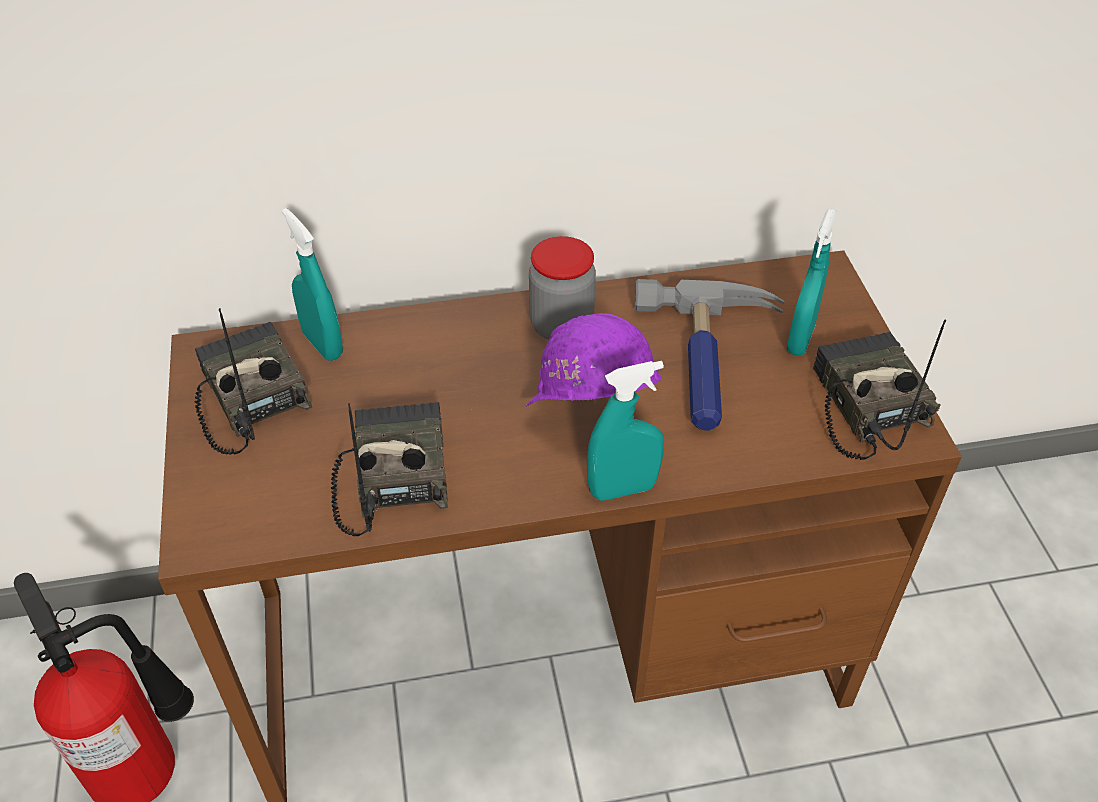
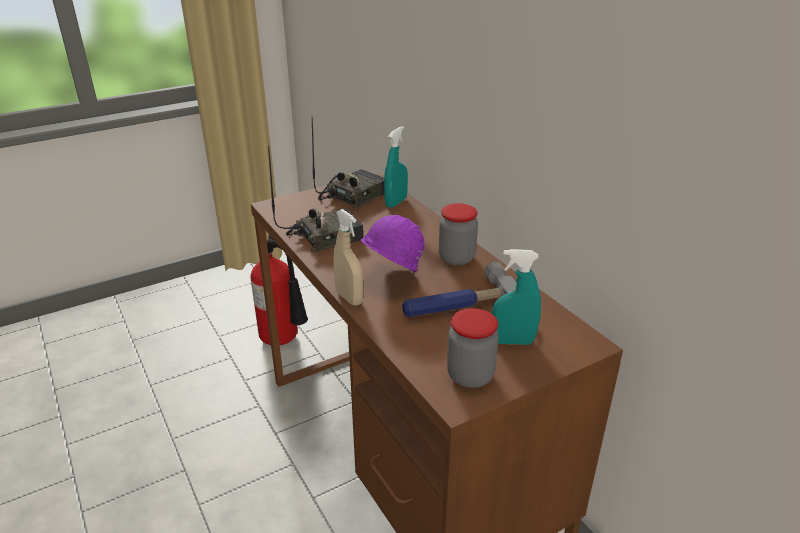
camera: 70 degrees right, 15 degrees down
(622, 489) = (349, 298): turquoise spray bottle -> beige spray bottle
(864, 404) = (470, 376): radio -> jar

